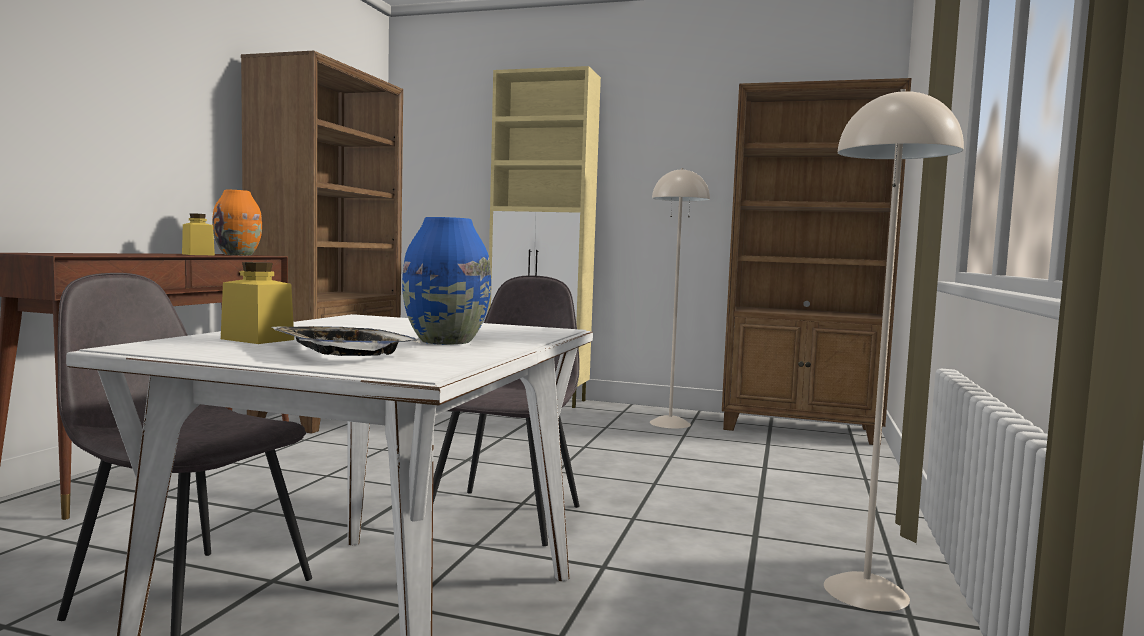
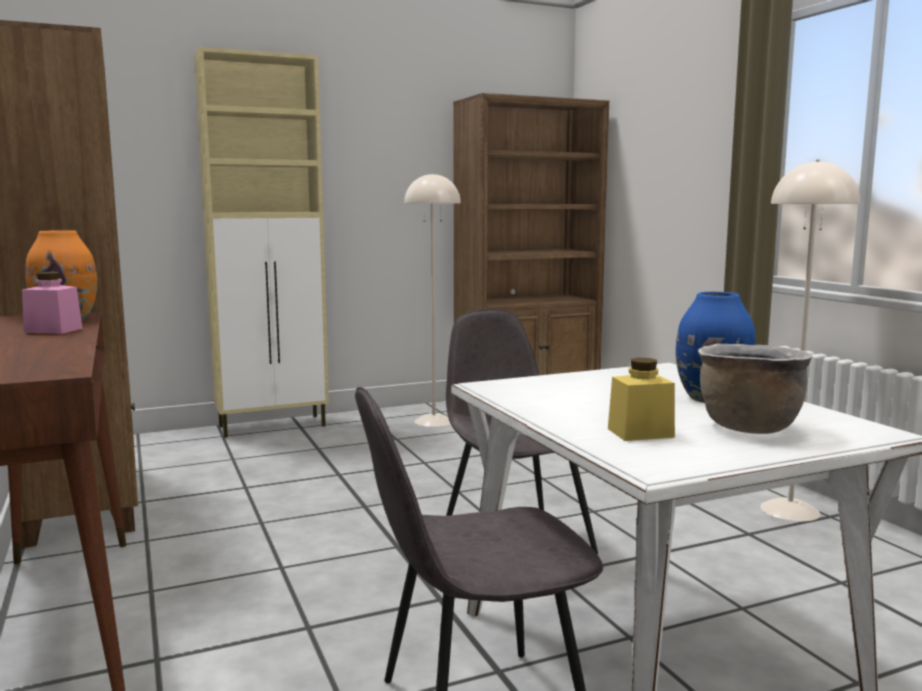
camera: 40 degrees left, 5 degrees up
(198, 254) = (53, 330): yellow jar -> pink jar
(343, 351) = (748, 427): tray -> brown cooking pot

